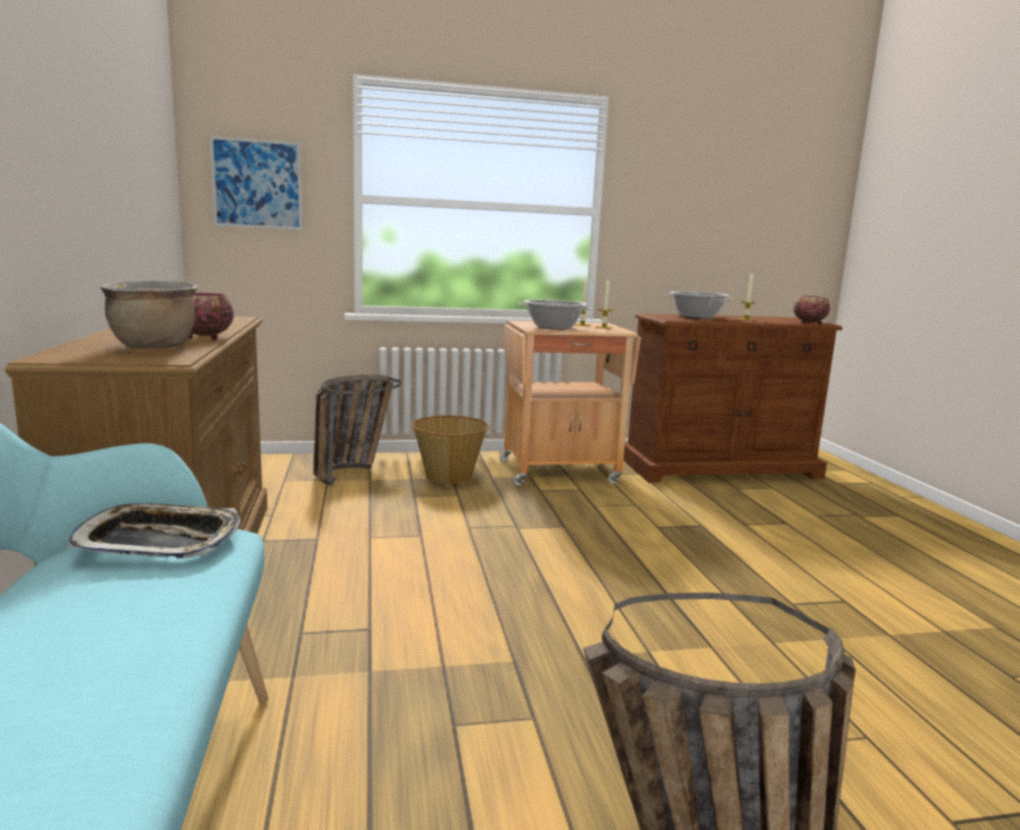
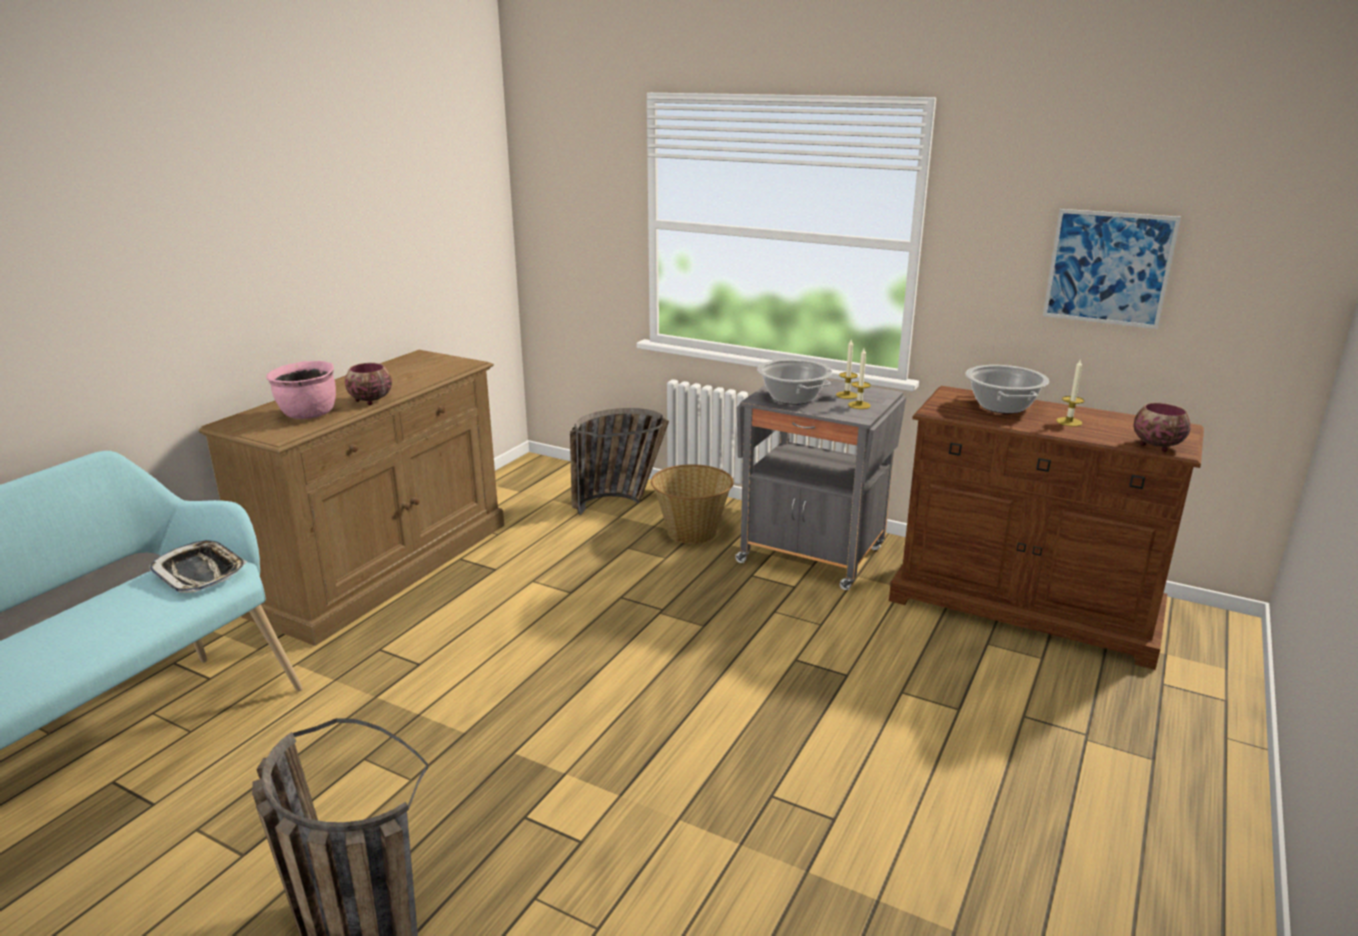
camera: 40 degrees right, 10 degrees up
(154, 347) = (308, 415): brown cooking pot -> pink cooking pot
(257, 184) = (568, 207): picture -> picture (1108, 268)
(560, 471) = (813, 557): brown cart -> grey cart

